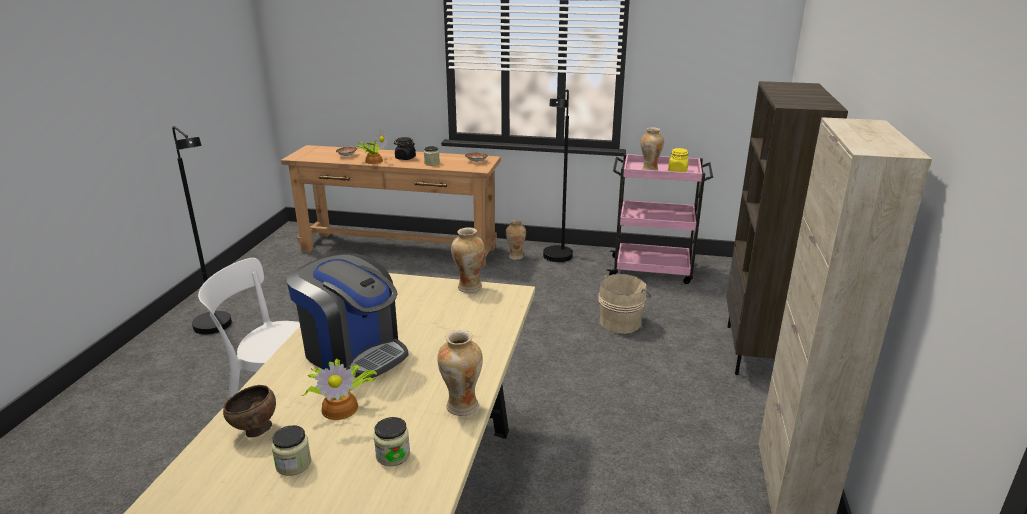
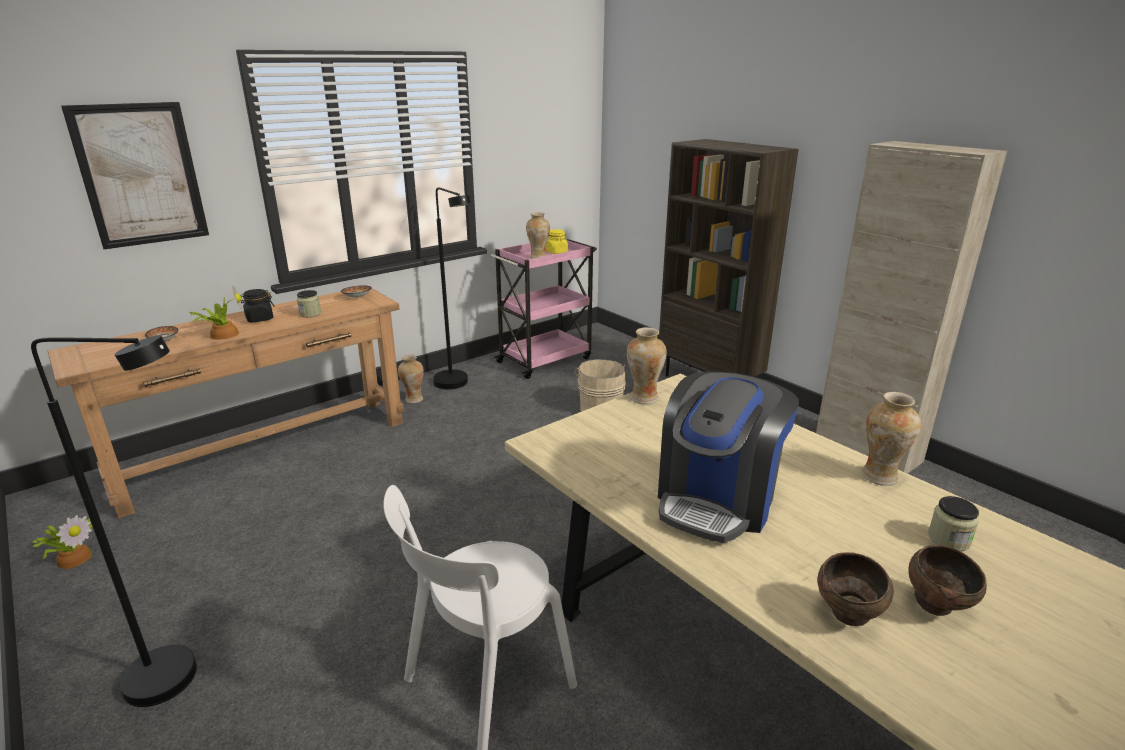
camera: 50 degrees left, 0 degrees up
(293, 464) = (937, 607): jar -> brown bowl
(341, 406) = (832, 542): potted plant -> potted plant (74, 557)
(353, 352) = (717, 500): coffee machine -> coffee machine turned 135 degrees clockwise
(375, 51) = (140, 175): none -> picture

